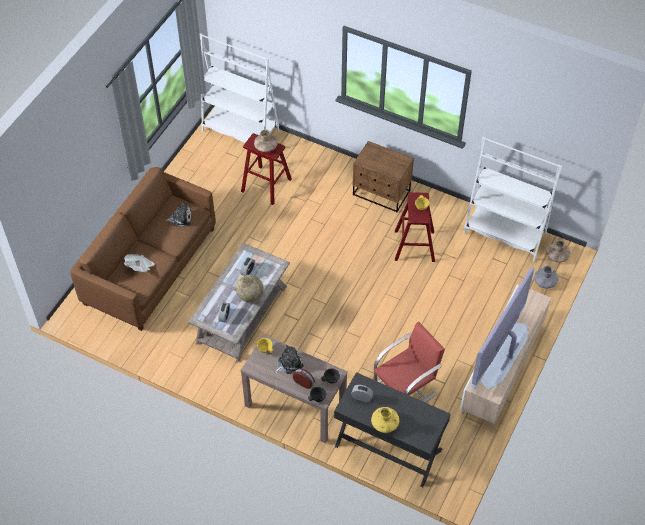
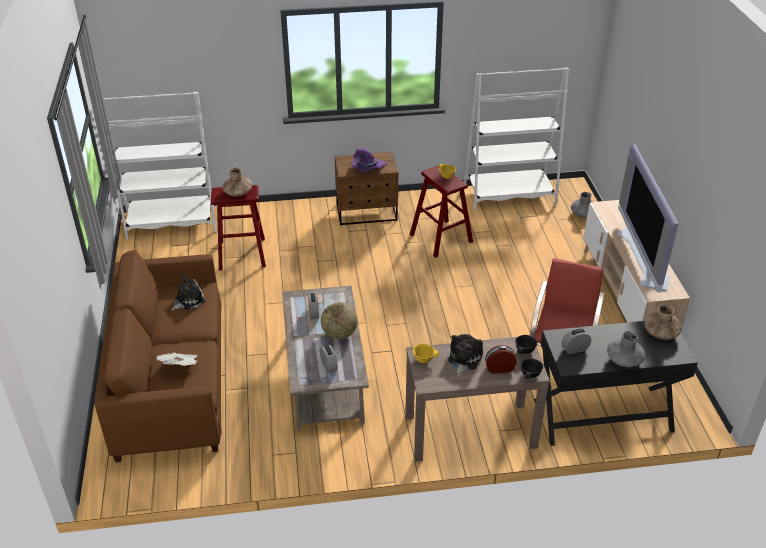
camera: 35 degrees left, 15 degrees down
(381, 165) = (368, 168): none -> purple hat
(385, 423) = (624, 360): yellow vase -> grey vase
(557, 256) = (571, 192): brown vase -> brown vase (661, 333)

